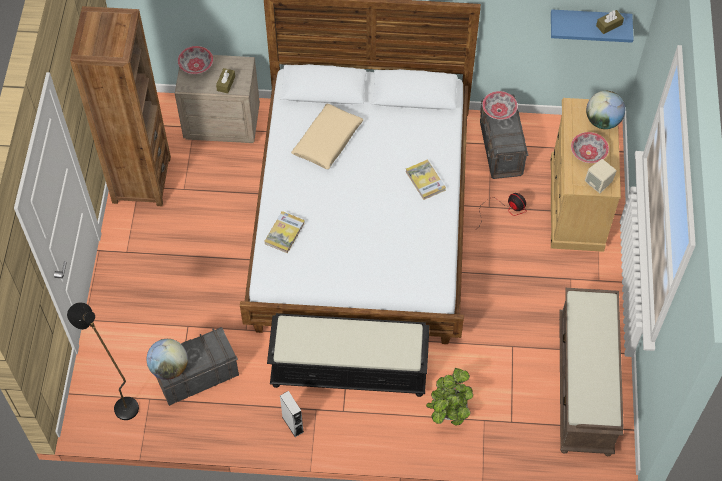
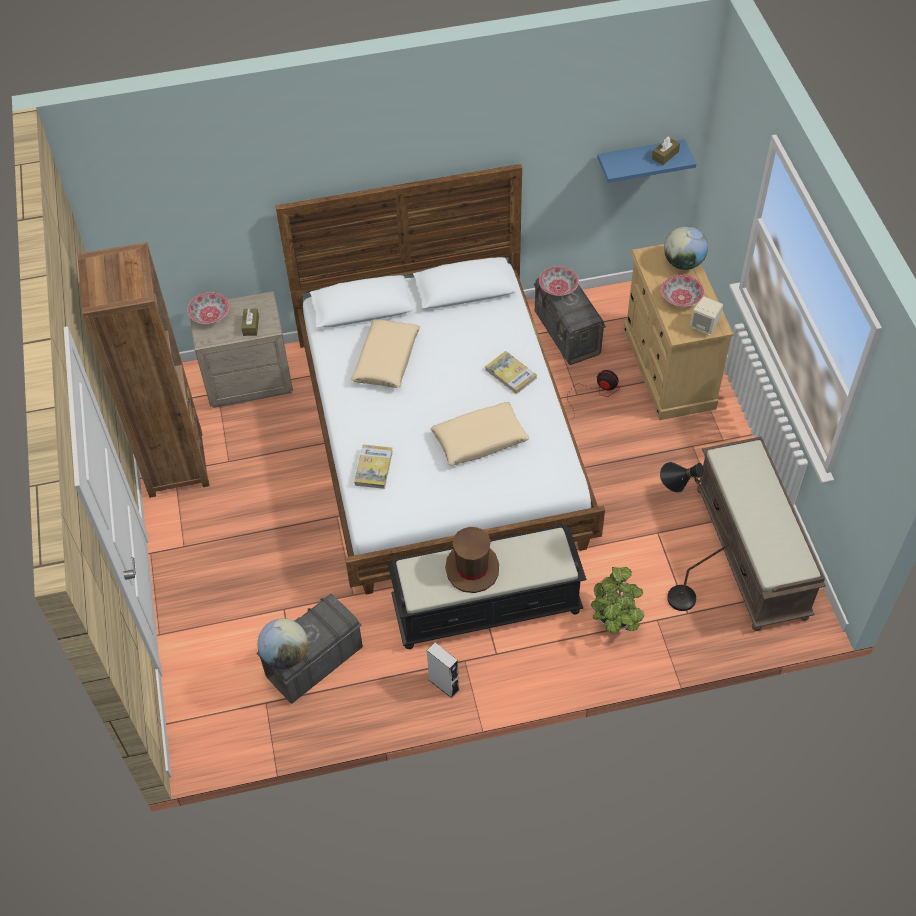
camera: 15 degrees left, 5 degrees down
(120, 403) = (232, 717): black floor lamp -> black floor lamp (671, 594)
(337, 339) = (472, 568): none -> brown hat
(379, 232) = (479, 440): none -> beige pillow

